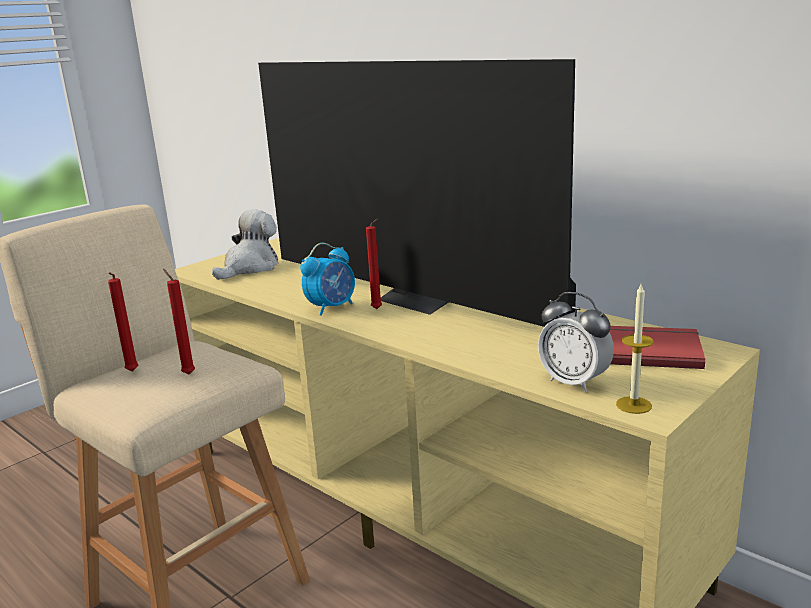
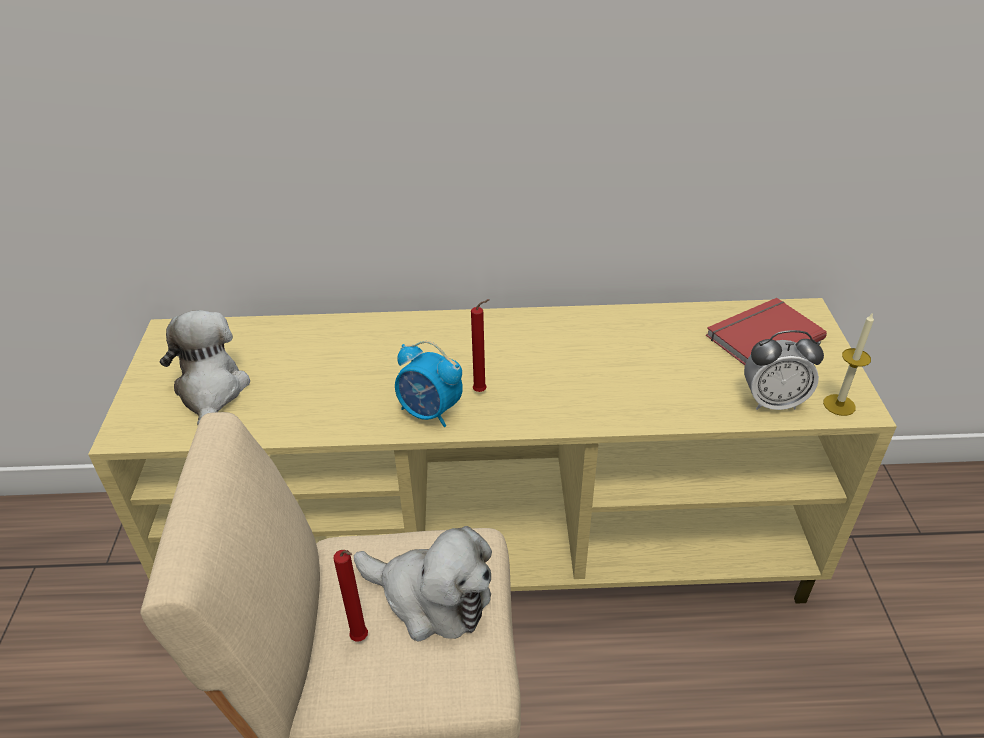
camera: 45 degrees left, 20 degrees up
(187, 374) = (431, 598): red candle -> plush toy
(332, 307) = (430, 412): alarm clock -> alarm clock turned 120 degrees clockwise
(419, 300) = (499, 357): television -> none

